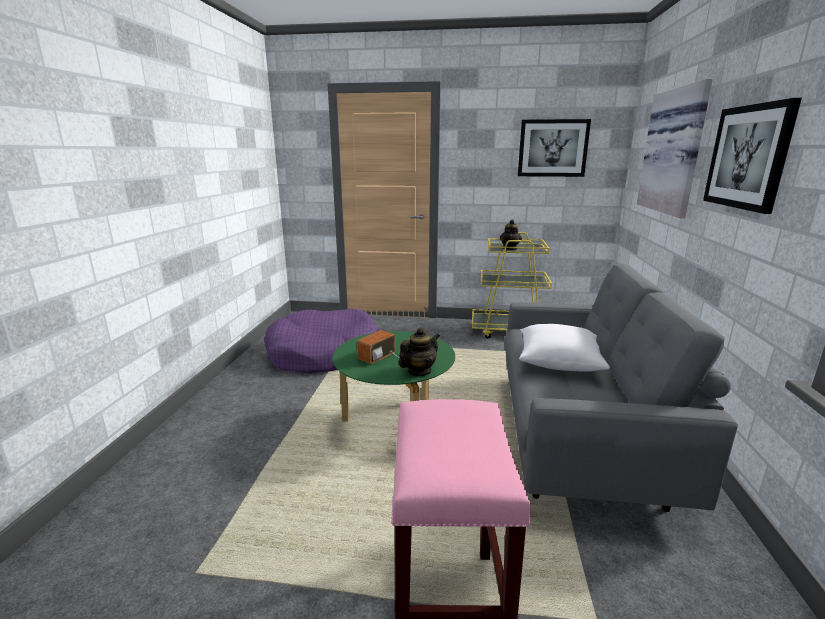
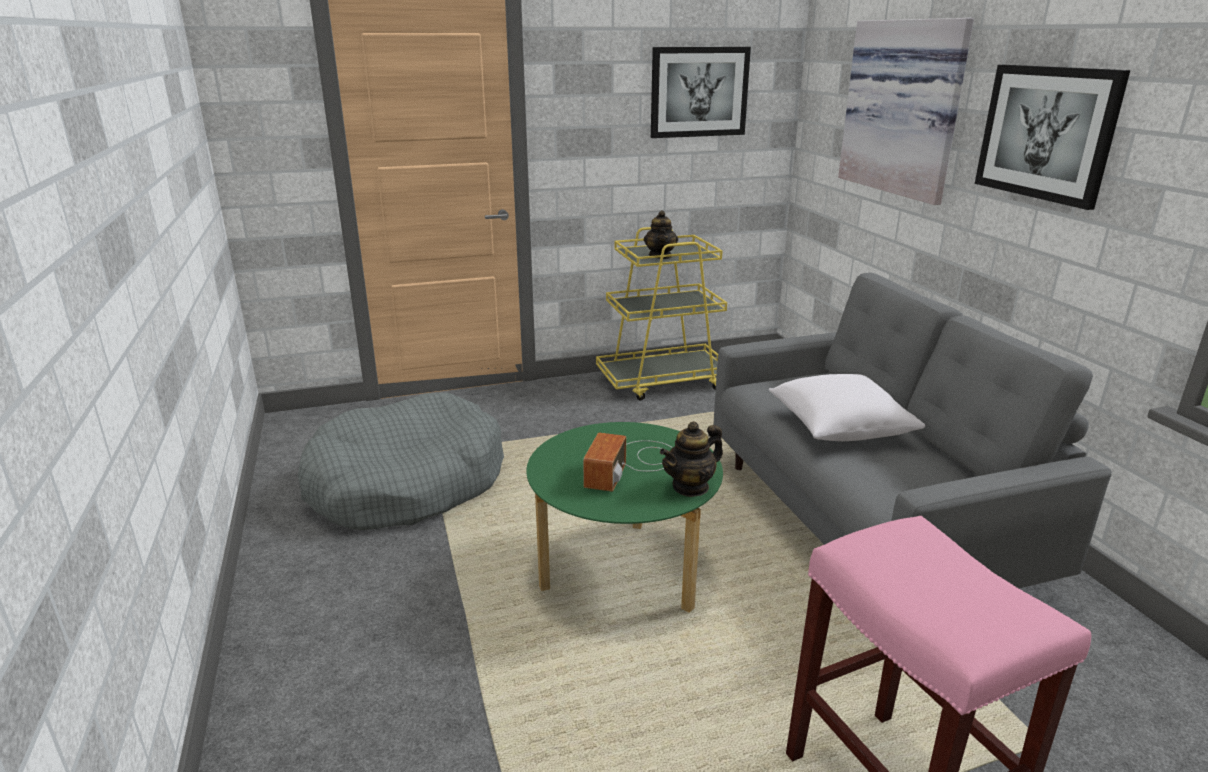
camera: 25 degrees left, 5 degrees up
(324, 354) = (406, 483): purple dog bed -> grey dog bed
(419, 371) = (690, 487): teapot -> teapot turned 150 degrees counterclockwise

